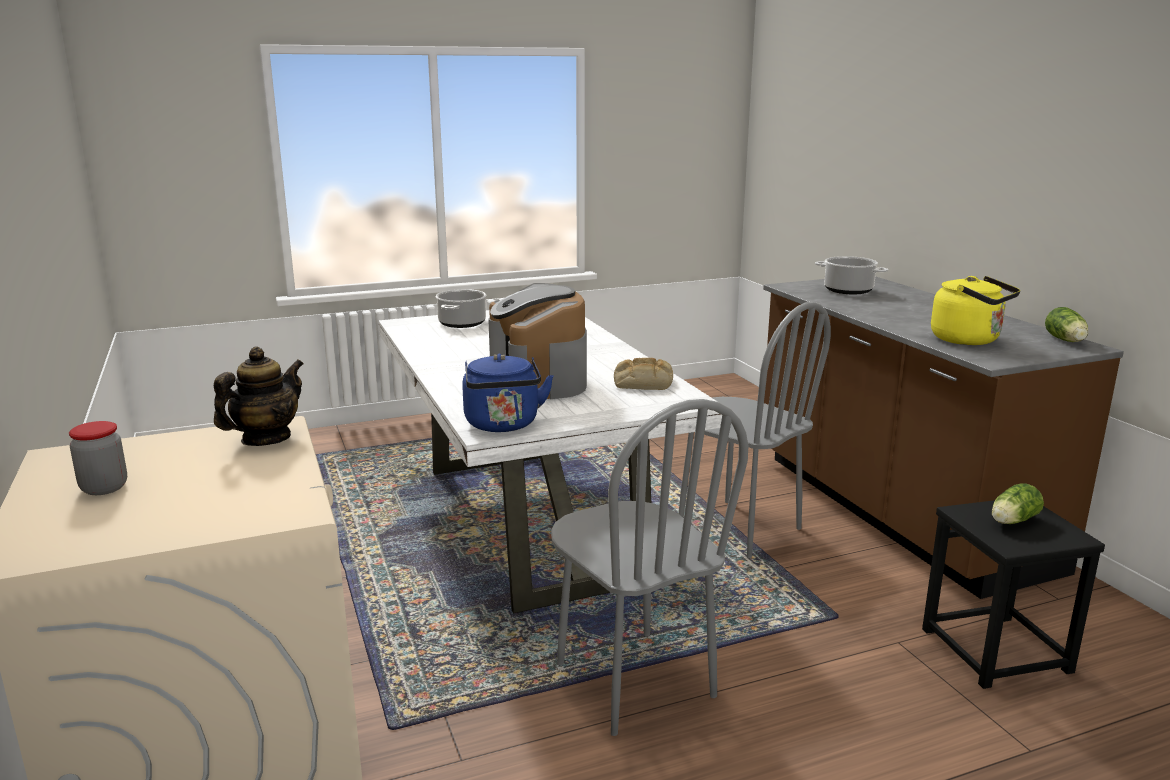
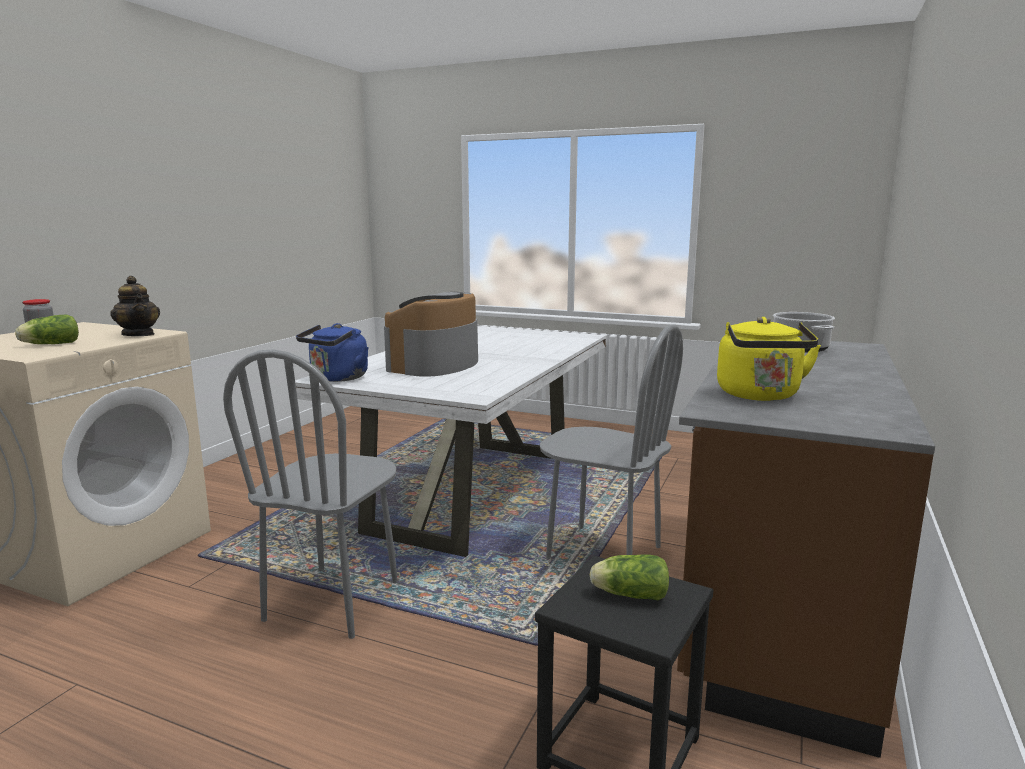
camera: 45 degrees right, 5 degrees down
(266, 439) = (139, 334): teapot -> teapot turned 60 degrees clockwise
(462, 323) = (502, 333): cooking pot -> none
(642, 383) = (486, 380): bread -> none
(738, 528) = (603, 553): grey chair -> grey chair turned 60 degrees counterclockwise
(1066, 341) = (886, 421): lettuce -> lettuce (49, 344)

